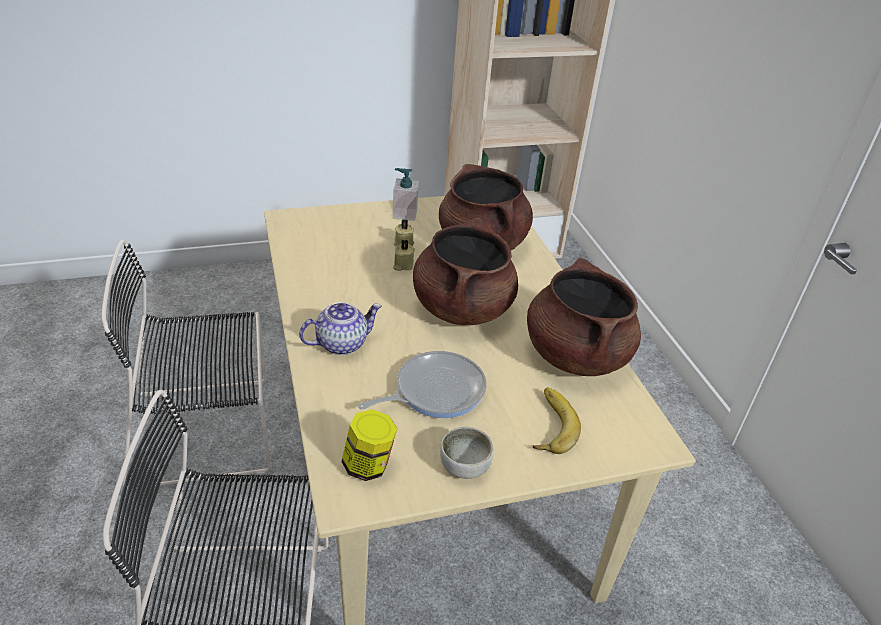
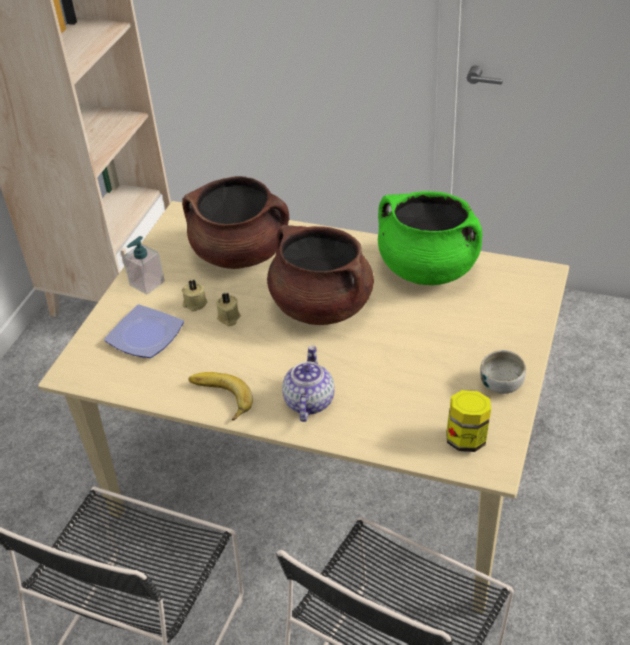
camera: 50 degrees left, 5 degrees up
(350, 235) = (147, 335): none -> plate
(435, 391) = (411, 366): frying pan -> none
(548, 425) = (490, 320): banana -> banana (218, 399)
(575, 354) = (427, 268): brown cooking pot -> green cooking pot

